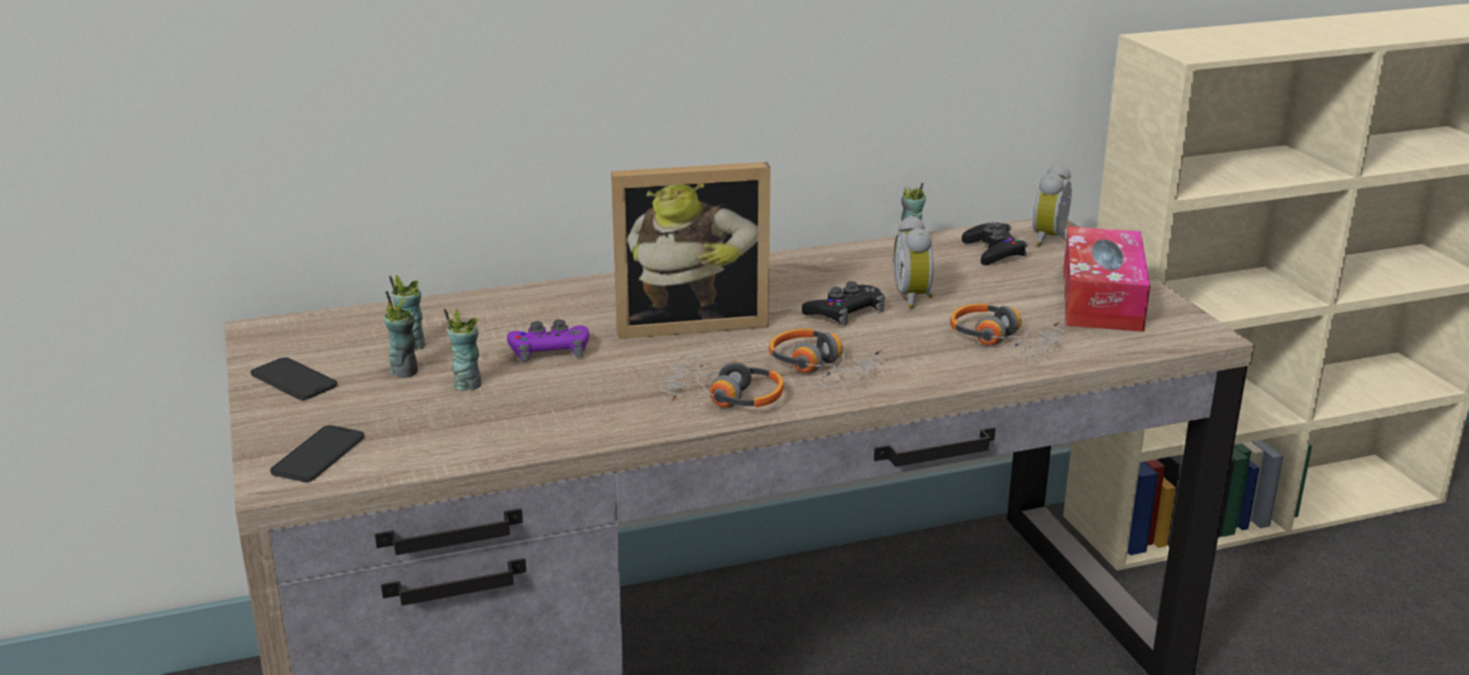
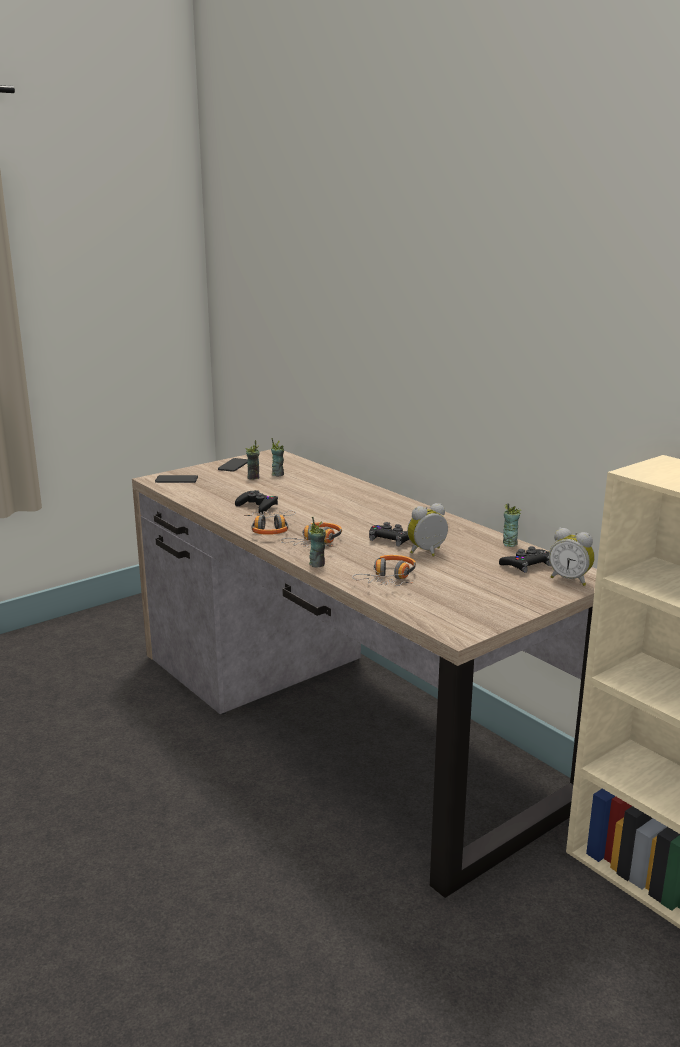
camera: 70 degrees right, 5 degrees down
(467, 384) = (249, 488): cup -> cup (317, 564)
(549, 350) = (292, 494): purple game controller -> none
(588, 391) = (257, 506): none -> black game controller
(690, 322) = (347, 512): picture frame -> none
(1052, 240) = (570, 579): alarm clock -> alarm clock turned 150 degrees counterclockwise
(1101, 299) = (483, 600): tissue box -> none

